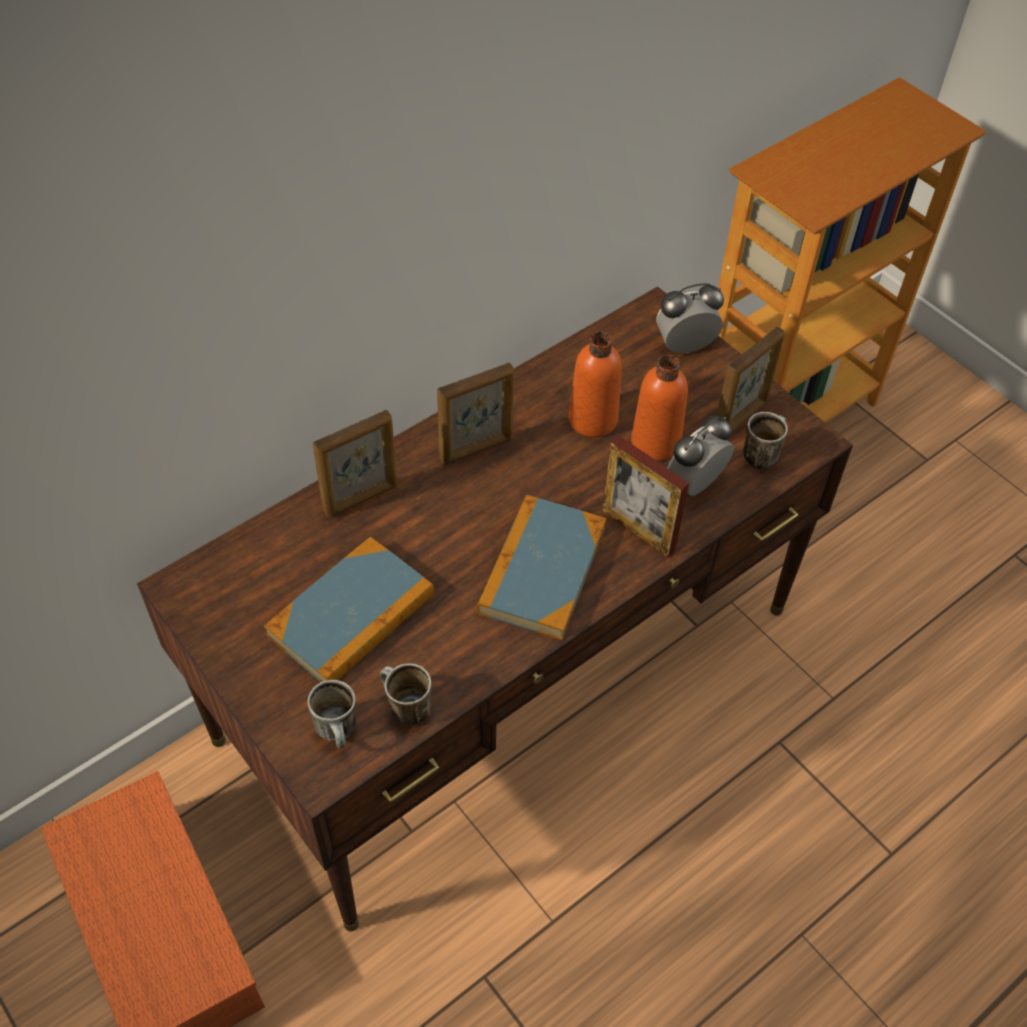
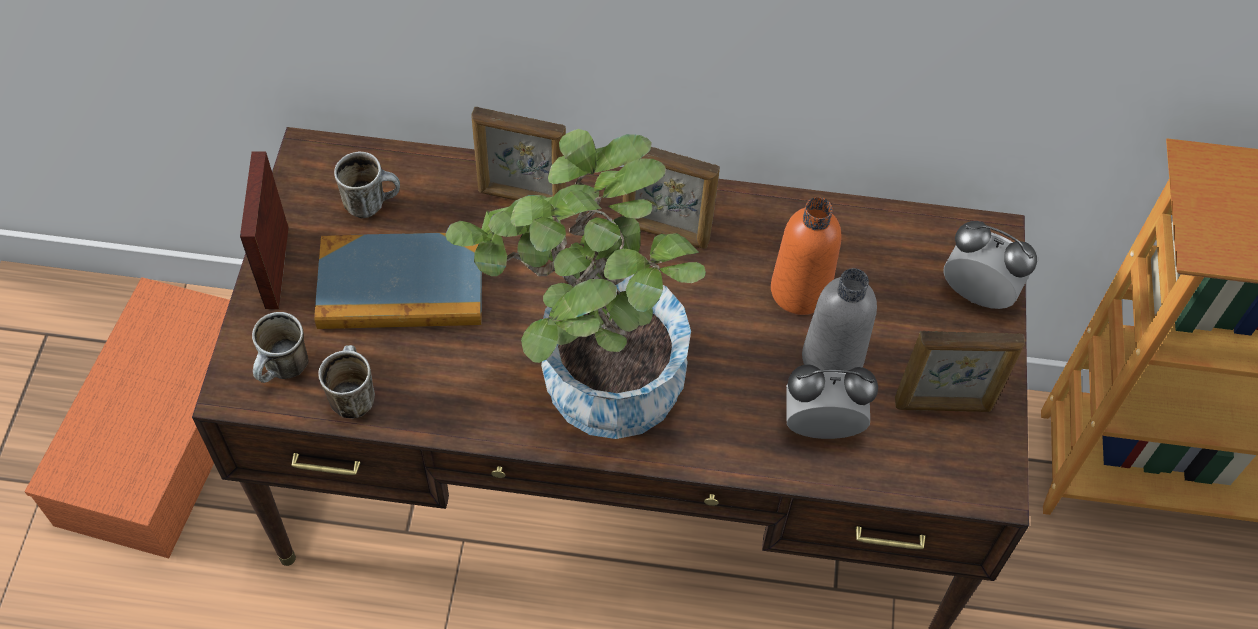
camera: 45 degrees right, 5 degrees up
(542, 570) = (591, 383): book -> potted plant
(638, 530) = (716, 422): picture frame -> picture frame (277, 267)
(655, 442) = (832, 359): orange bottle -> grey bottle
(761, 454) = (922, 454): mug -> mug (372, 203)

